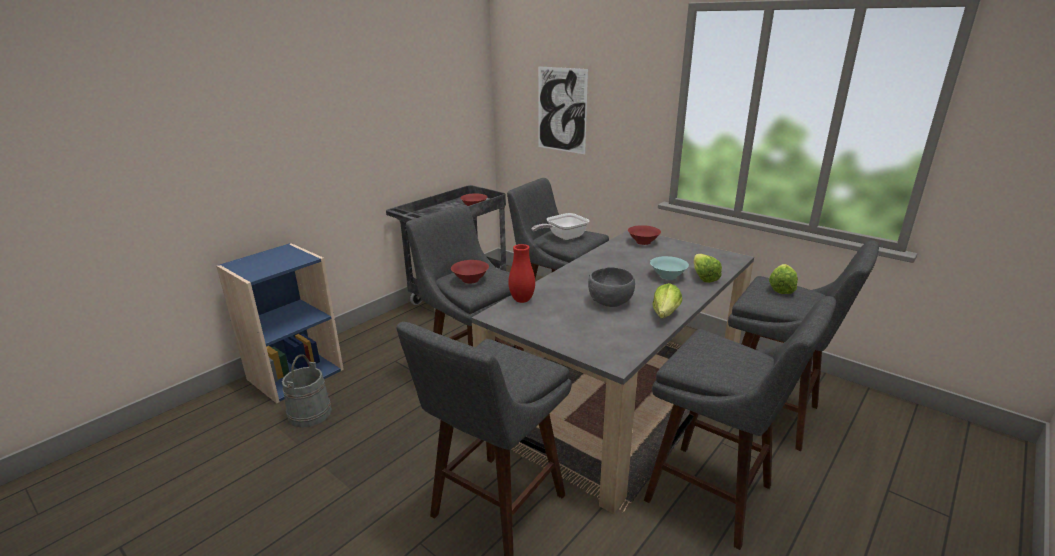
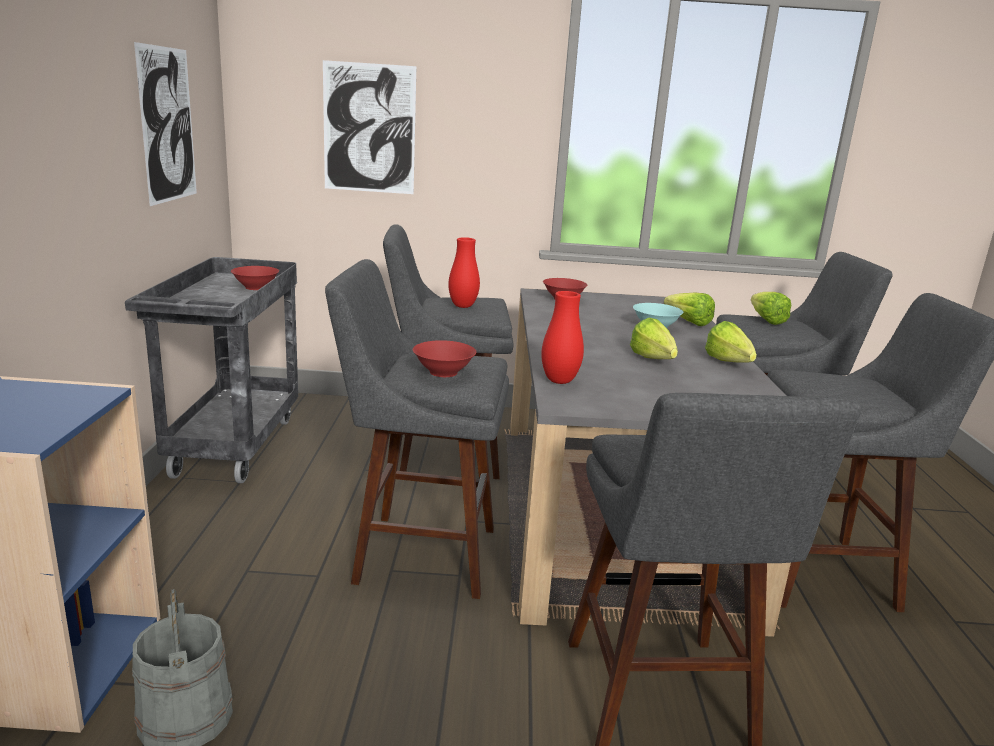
camera: 40 degrees left, 5 degrees down
(433, 113) = (168, 125): none -> picture
(563, 237) = (463, 306): frying pan -> red vase
(610, 301) = (654, 361): grey bowl -> lettuce

